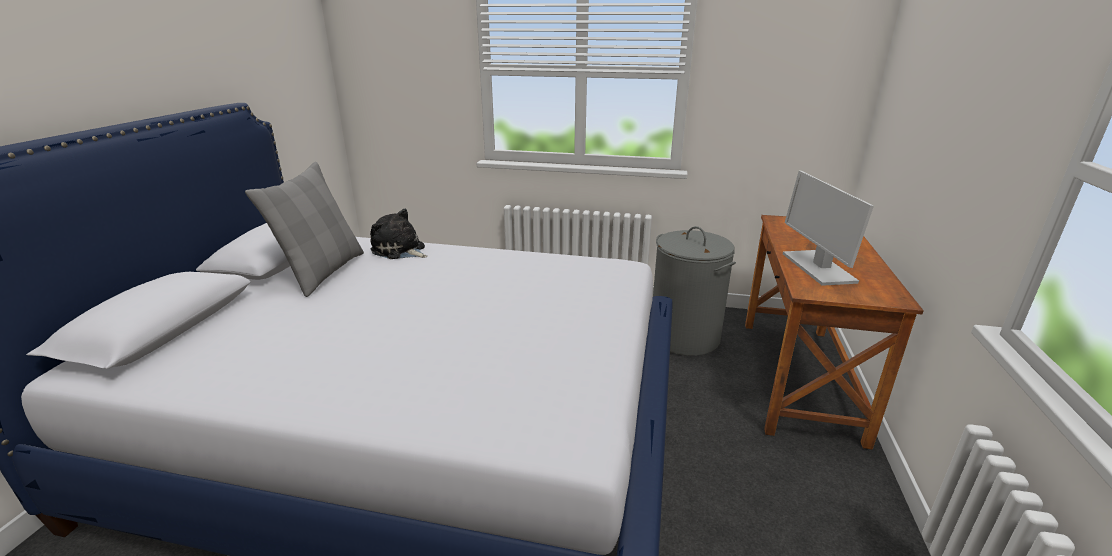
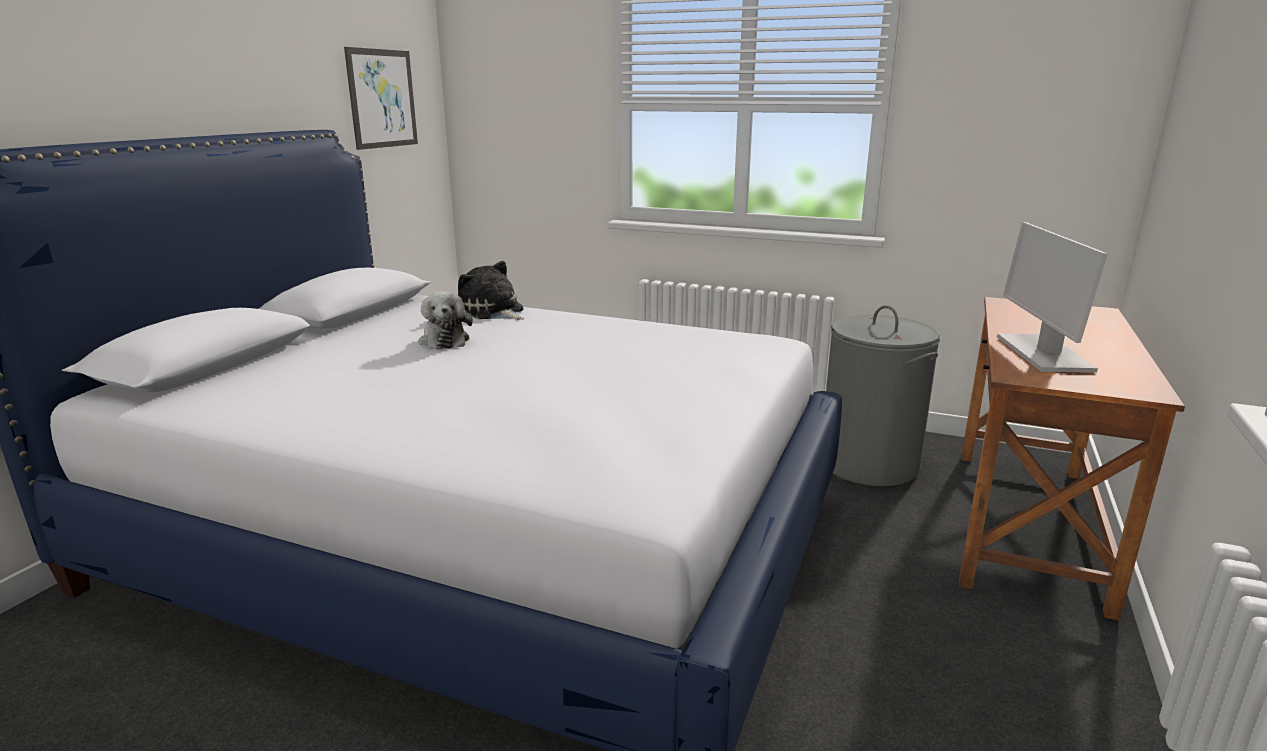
camera: 10 degrees right, 5 degrees down
(282, 69) = (382, 98): none -> picture
(322, 272) = (395, 327): grey pillow -> none
(368, 284) = (444, 340): none -> plush toy

